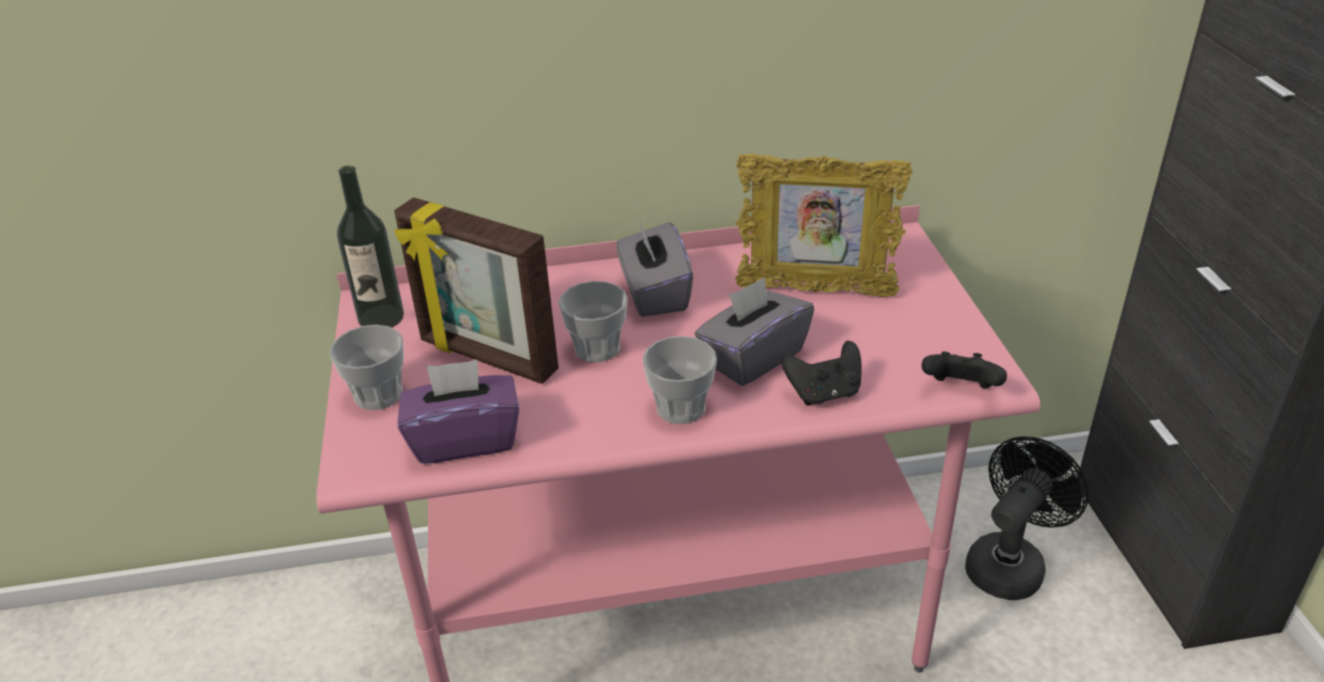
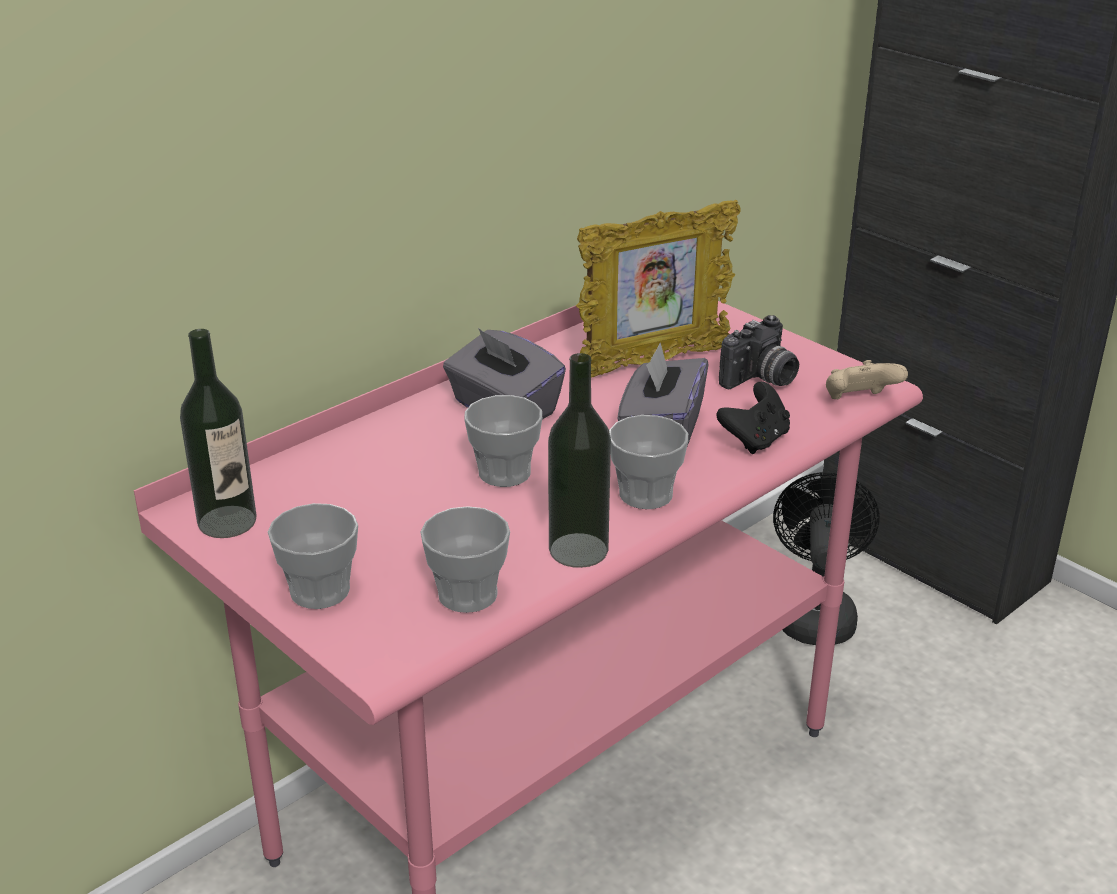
camera: 35 degrees left, 5 degrees down
(465, 439) = (467, 594): purple tissue box -> cup
(487, 357) = (398, 518): picture frame -> none
(578, 436) = (578, 550): none -> bottle
(892, 338) = (761, 380): none -> camera
(960, 390) = (859, 402): black game controller -> beige game controller

